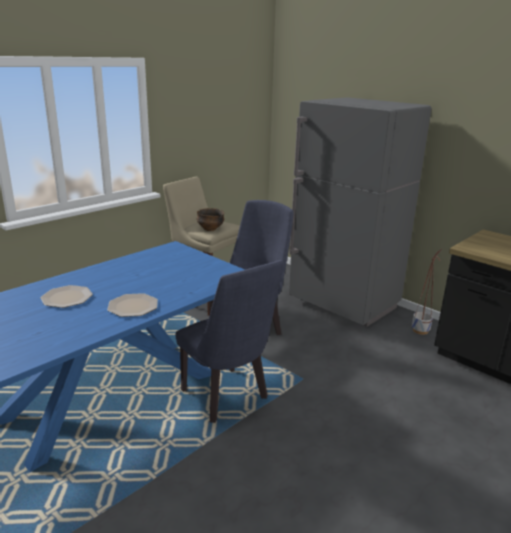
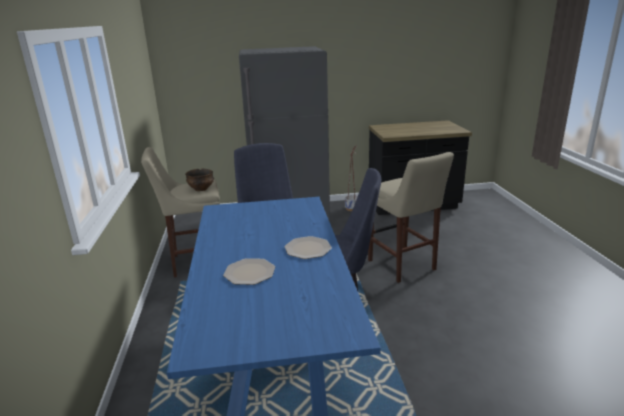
camera: 50 degrees left, 0 degrees up
(346, 416) = (403, 266): none -> beige stool

